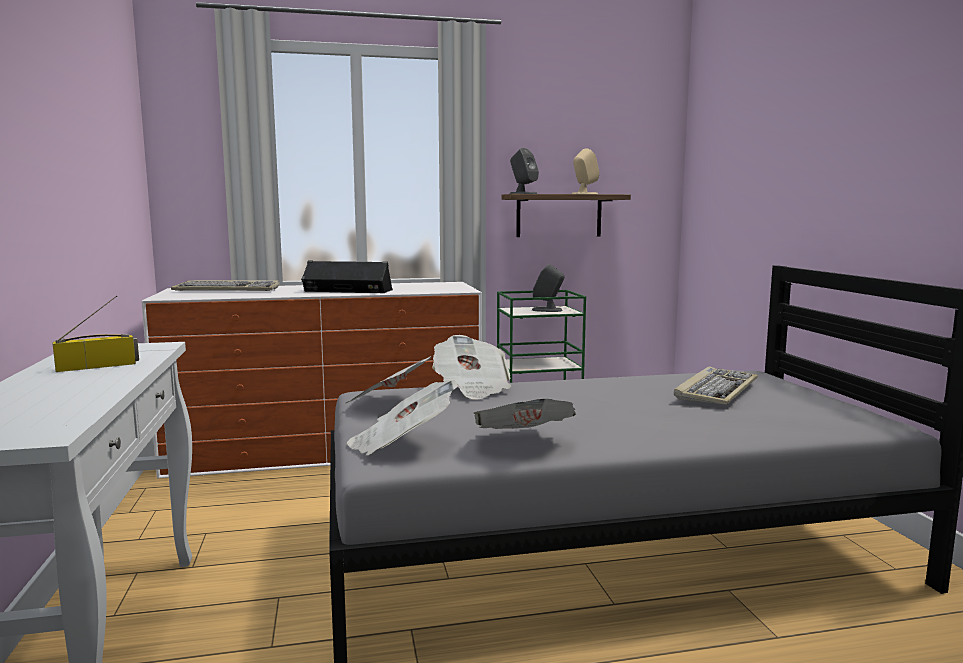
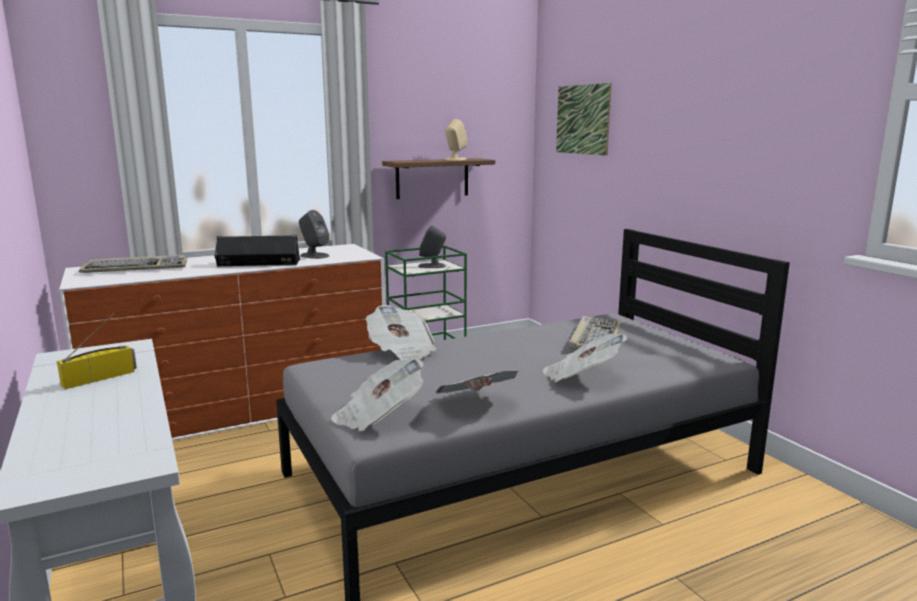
camera: 15 degrees left, 5 degrees up
(389, 403) = (339, 375): newspaper -> newspaper (581, 377)
(523, 193) = (403, 161): grey speaker -> grey speaker (314, 256)
(735, 144) = (582, 119): none -> picture

